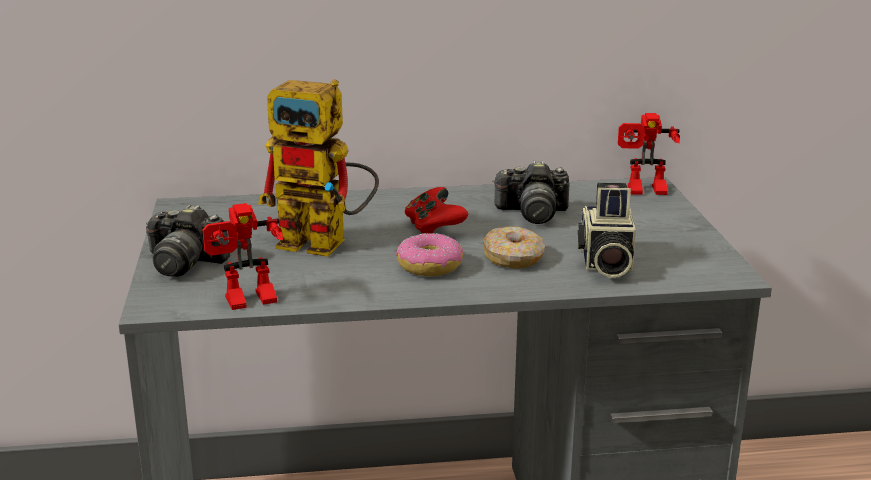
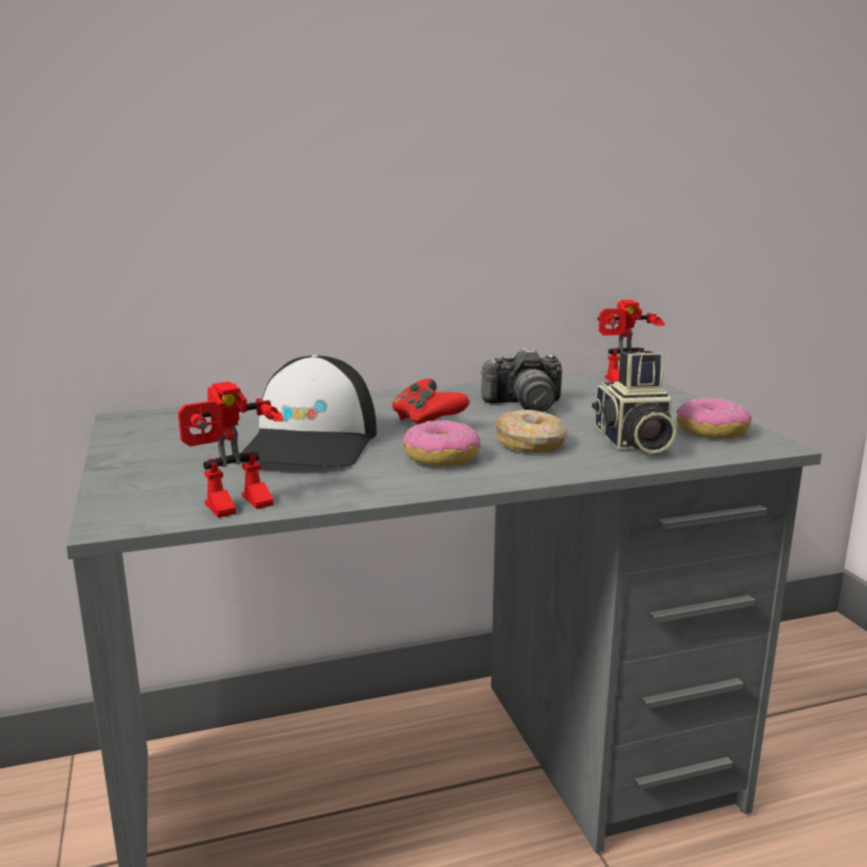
camera: 10 degrees left, 5 degrees down
(184, 263) = (143, 472): camera -> none
(327, 243) = (312, 443): toy robot -> cap
(686, 256) = (712, 431): none -> donut

